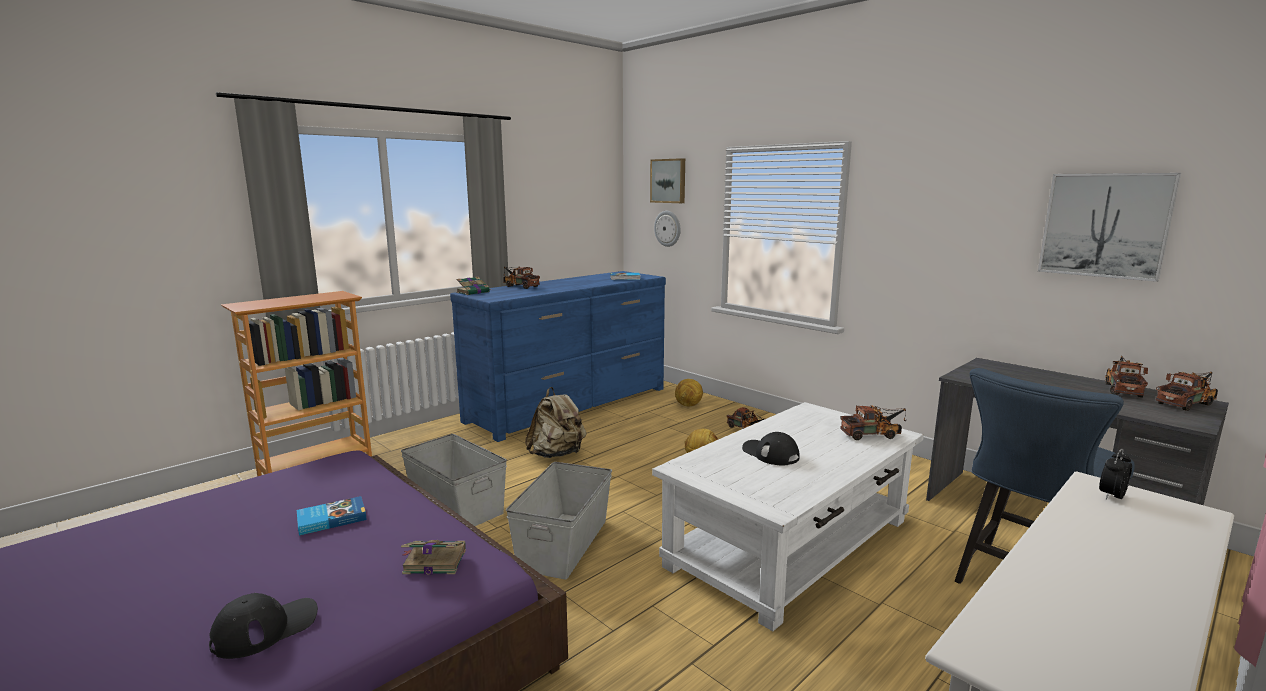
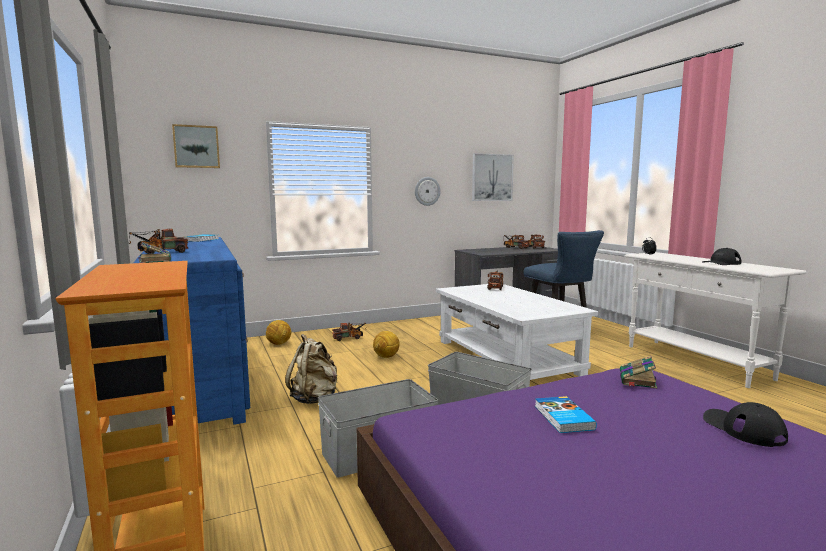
camera: 70 degrees left, 5 degrees down
(668, 228) = (199, 192): wall clock -> wall clock (427, 191)
(770, 453) = (511, 302): black cap -> black cap (721, 263)

